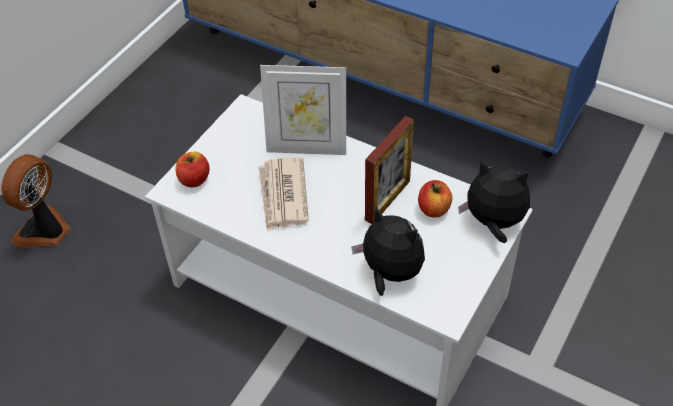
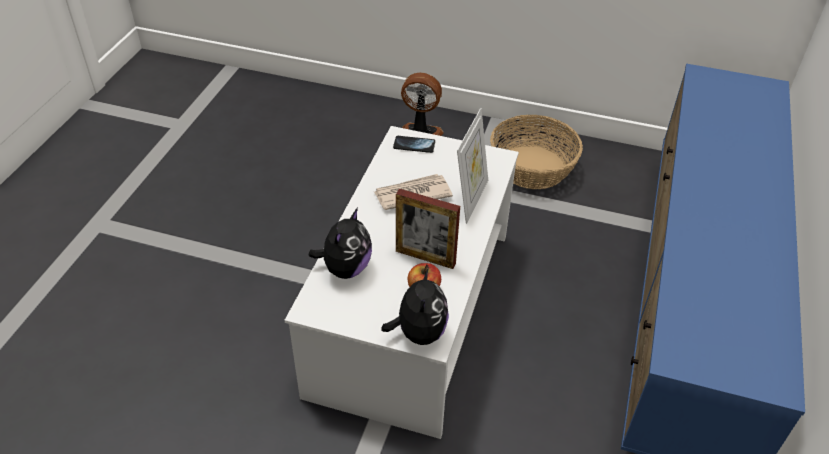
camera: 75 degrees right, 5 degrees down
(154, 137) = (533, 167): none -> basket
(194, 179) = (414, 145): apple -> phone
(307, 147) = (470, 199): picture frame -> picture frame turned 150 degrees counterclockwise

